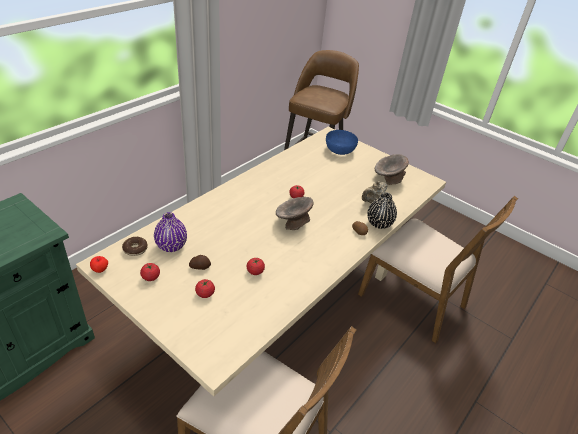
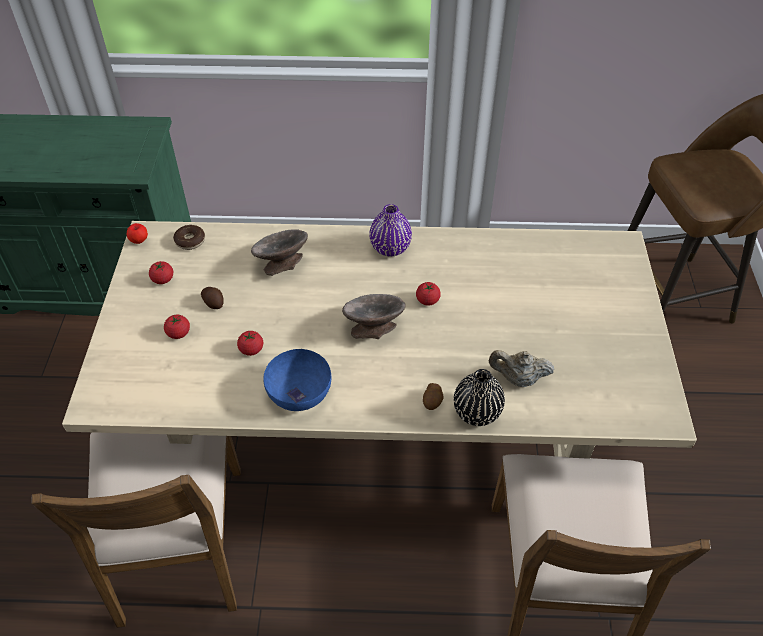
camera: 55 degrees right, 10 degrees up
(171, 246) = (221, 261): purple vase -> purple vase (390, 248)
(340, 150) = (597, 278): blue bowl -> blue bowl (300, 393)
(388, 179) = (600, 366): grey bowl -> grey bowl (281, 264)

